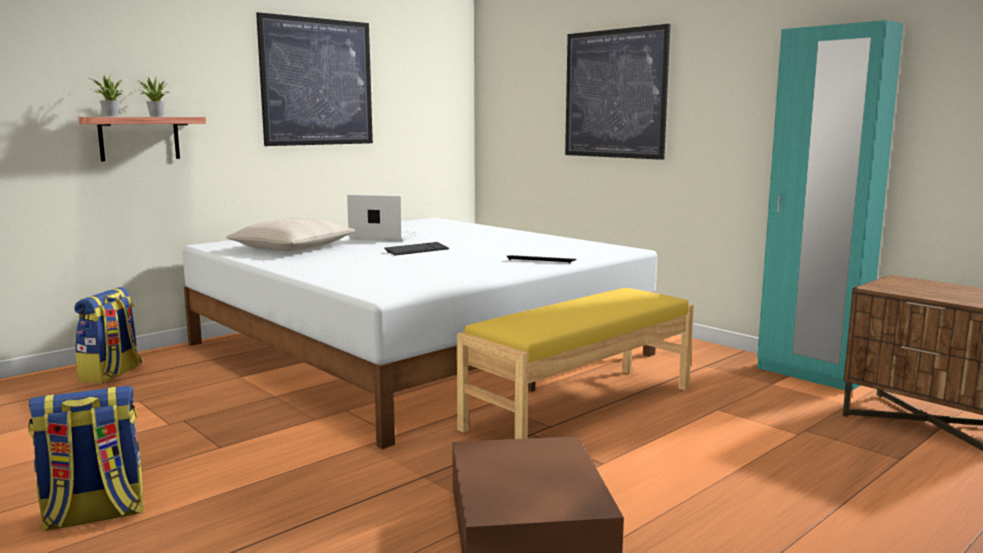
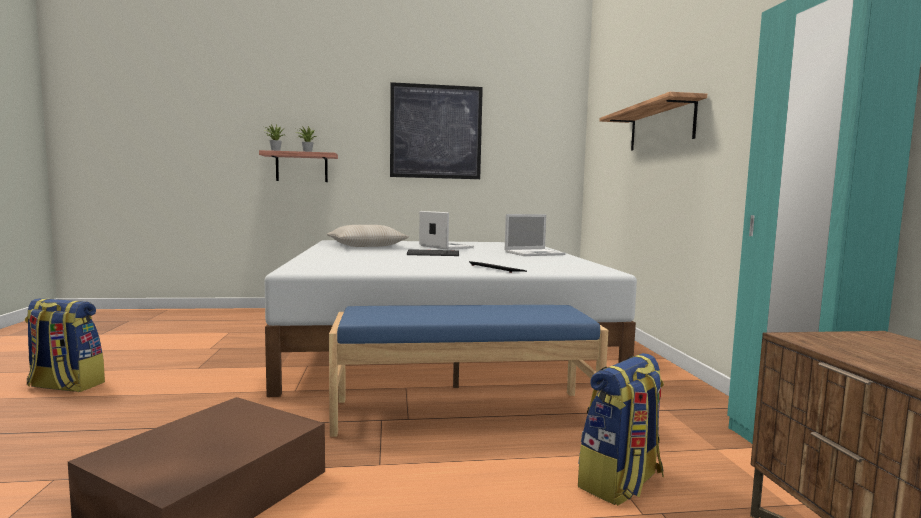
camera: 35 degrees right, 5 degrees down
(111, 374) = (251, 316): backpack -> backpack (621, 483)
(499, 234) = (535, 253): none -> laptop
(580, 408) = (464, 411): yellow bench -> blue bench
(615, 94) = (661, 126): picture -> shelf

